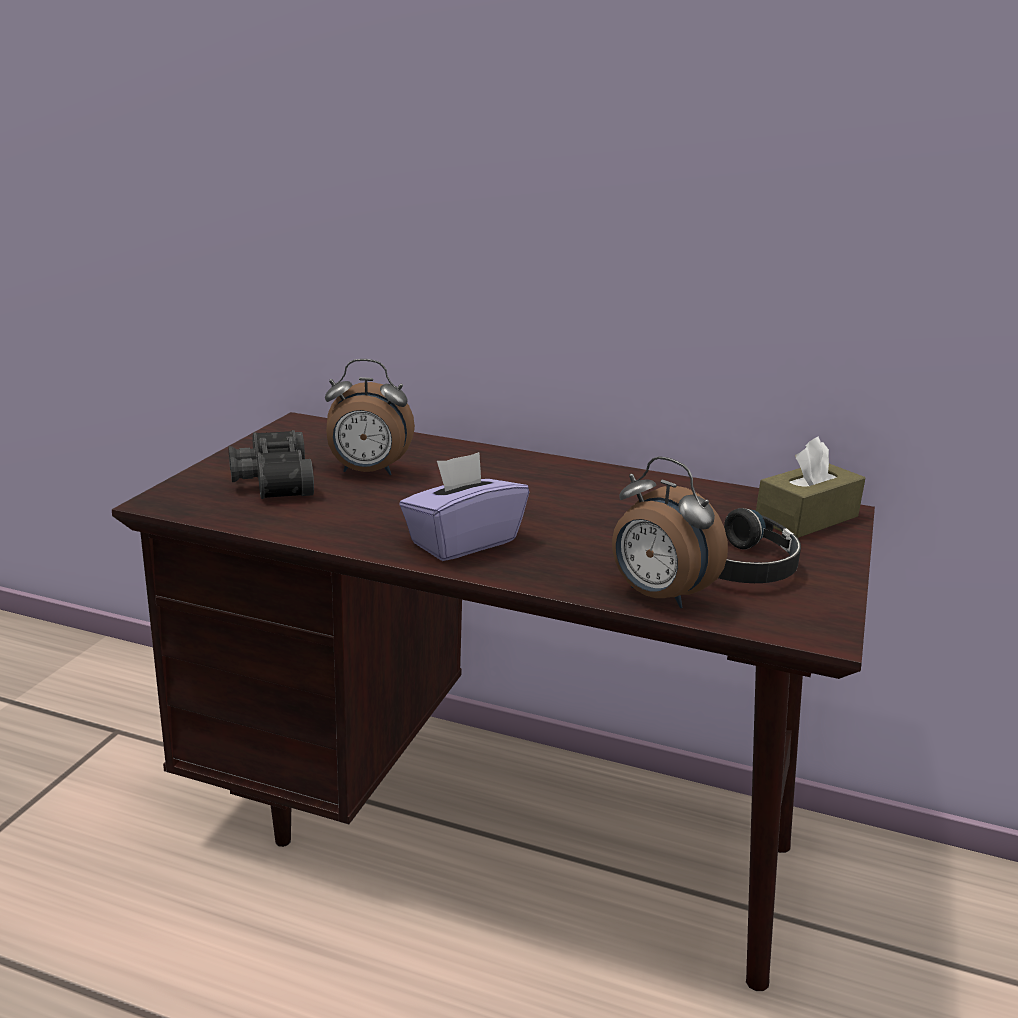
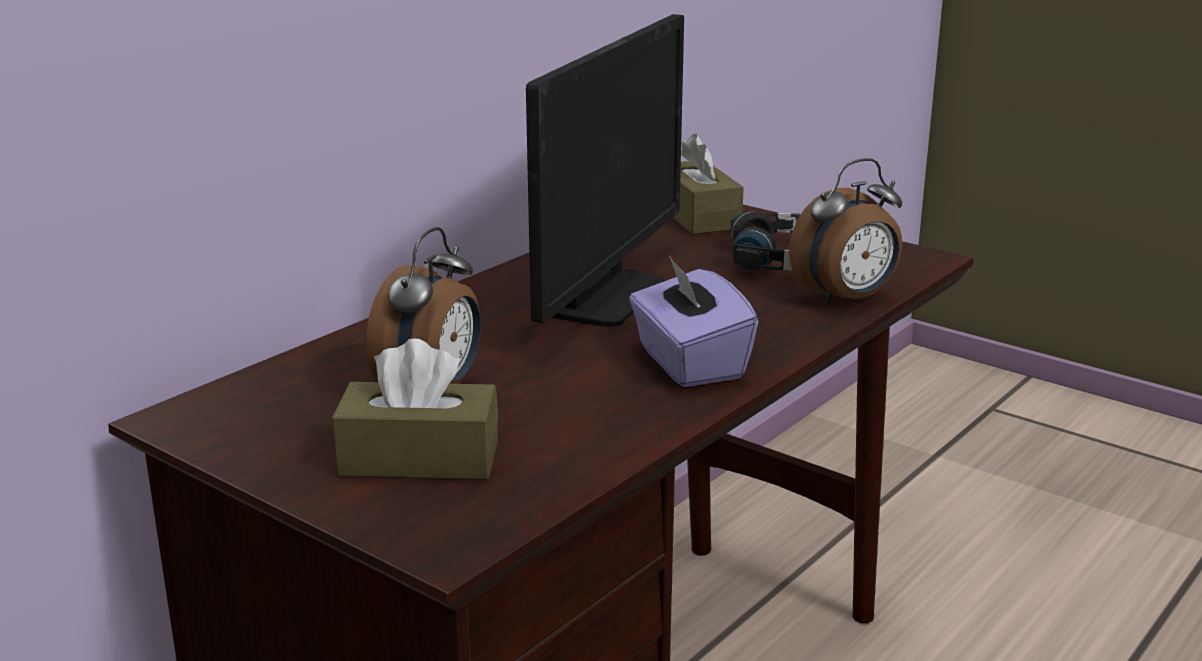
camera: 70 degrees left, 0 degrees up
(270, 481) = (419, 459): black binoculars -> brown tissue box
(572, 501) = (602, 296): none -> monitor

